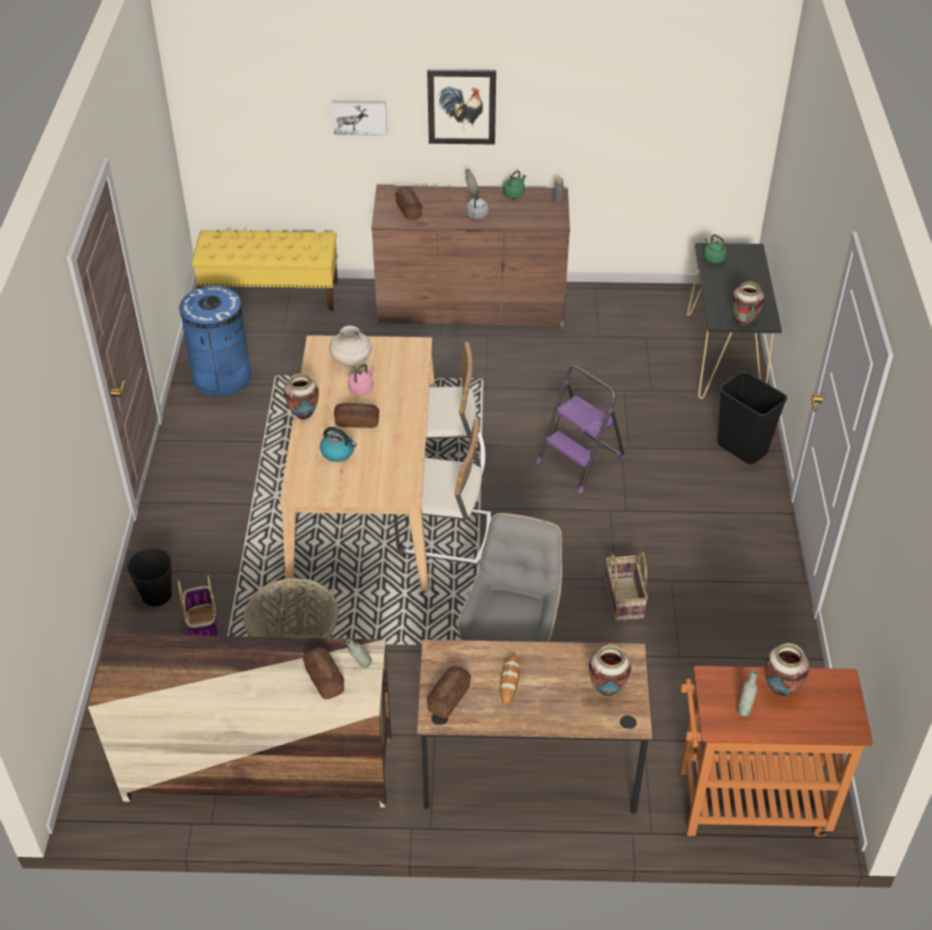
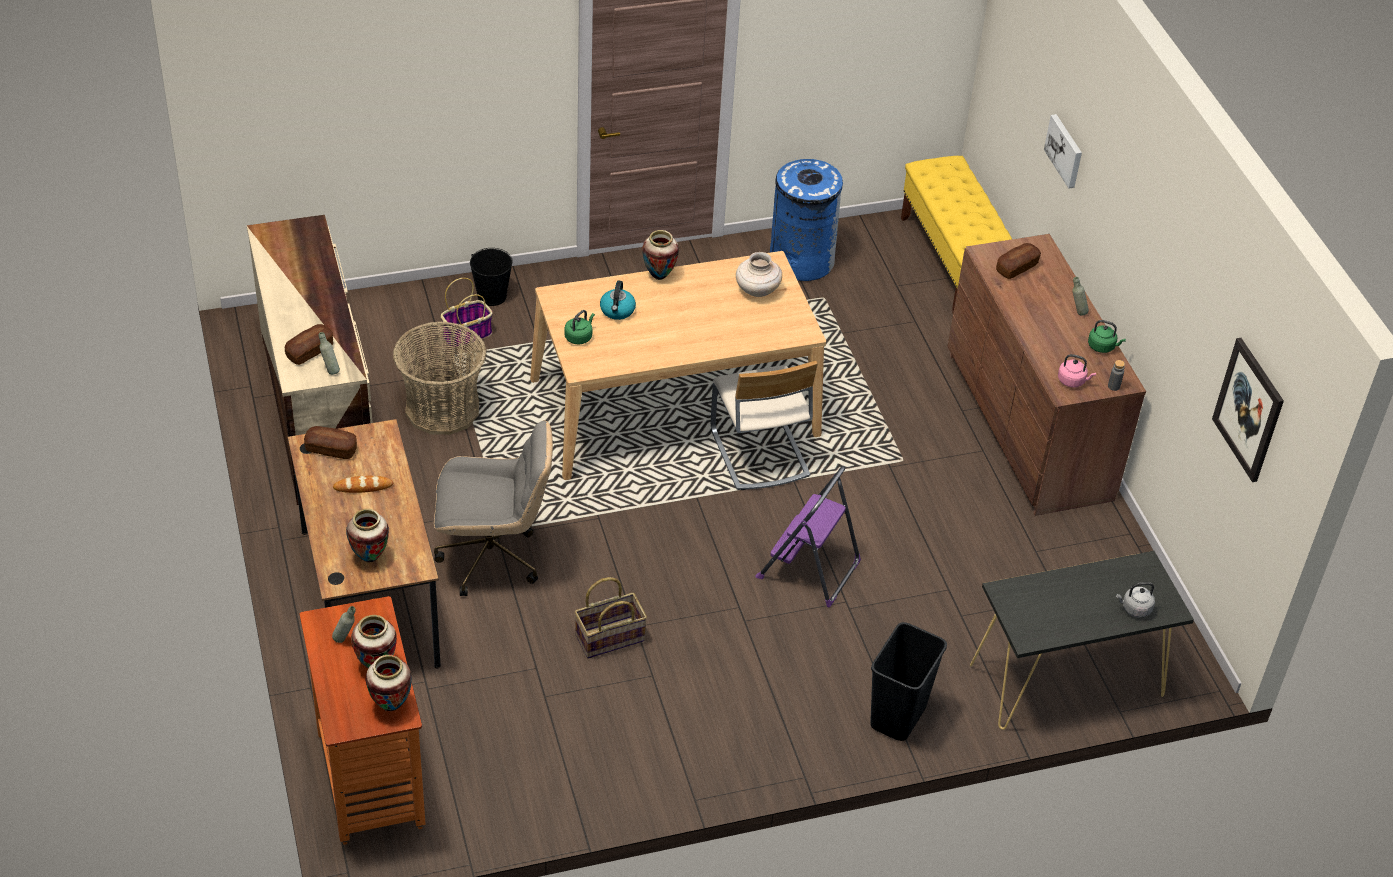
camera: 70 degrees right, 0 degrees up
(357, 422) = (667, 314): bread -> none
(362, 388) = (718, 307): pink kettle -> pink kettle (1073, 381)
(444, 534) = (646, 477): beige chair -> none
(461, 106) = (1118, 214): picture -> picture (1249, 409)
(477, 216) = (1039, 323): grey kettle -> grey kettle (1134, 609)
(713, 258) = (1130, 571): green kettle -> green kettle (579, 337)
(744, 322) = (1013, 615): vase -> vase (391, 705)

